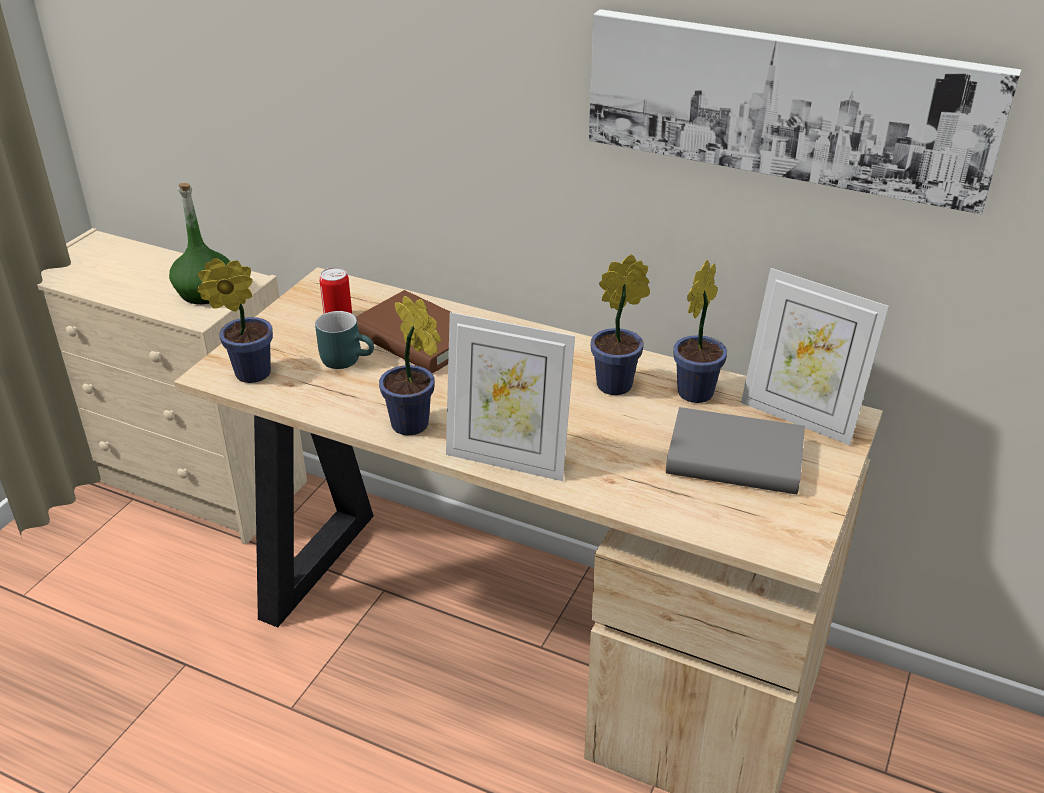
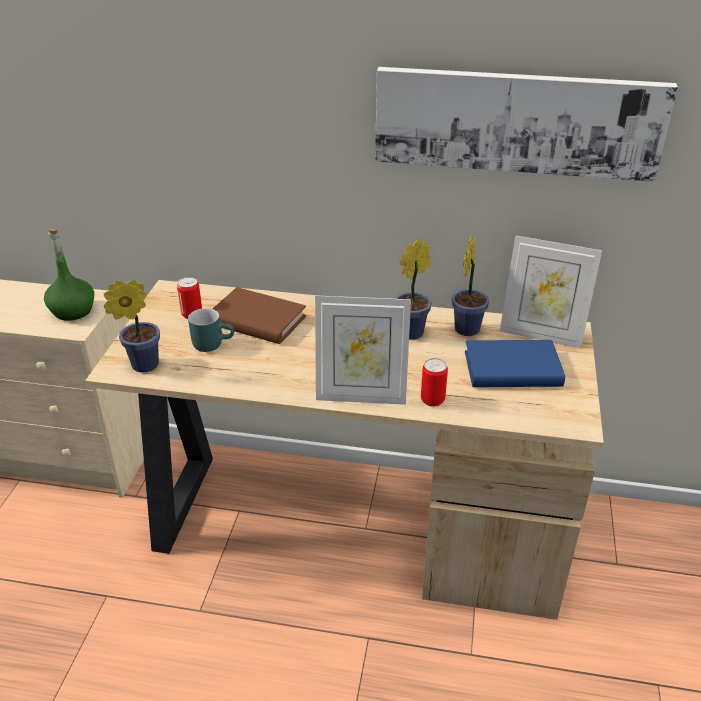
camera: 15 degrees left, 0 degrees up
(414, 427) = (283, 384): potted plant -> none
(602, 481) = (432, 400): none -> can
(734, 458) = (512, 369): grey book -> blue book

